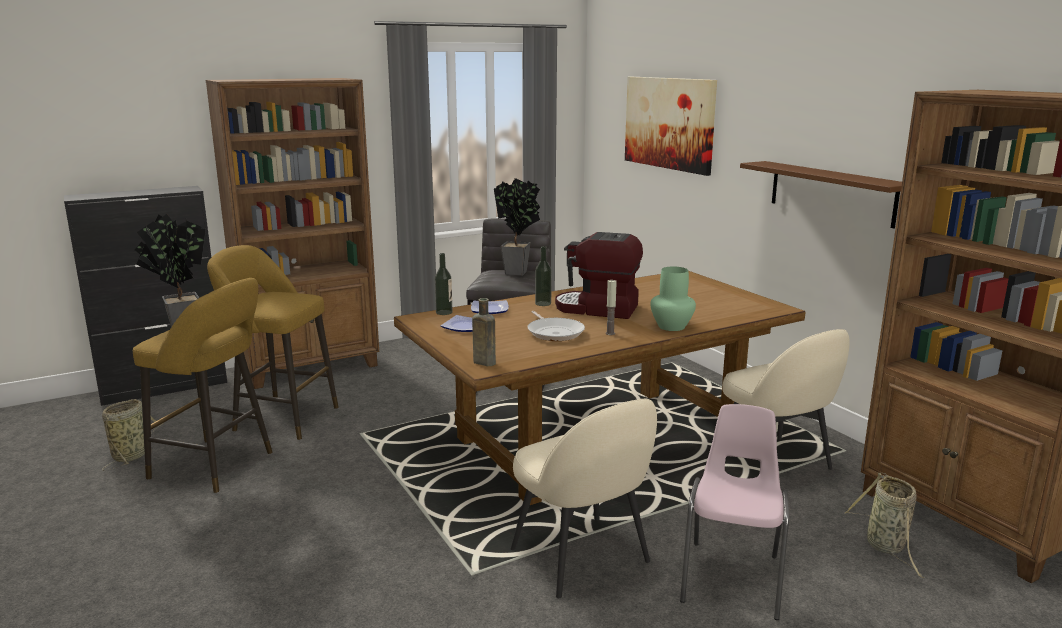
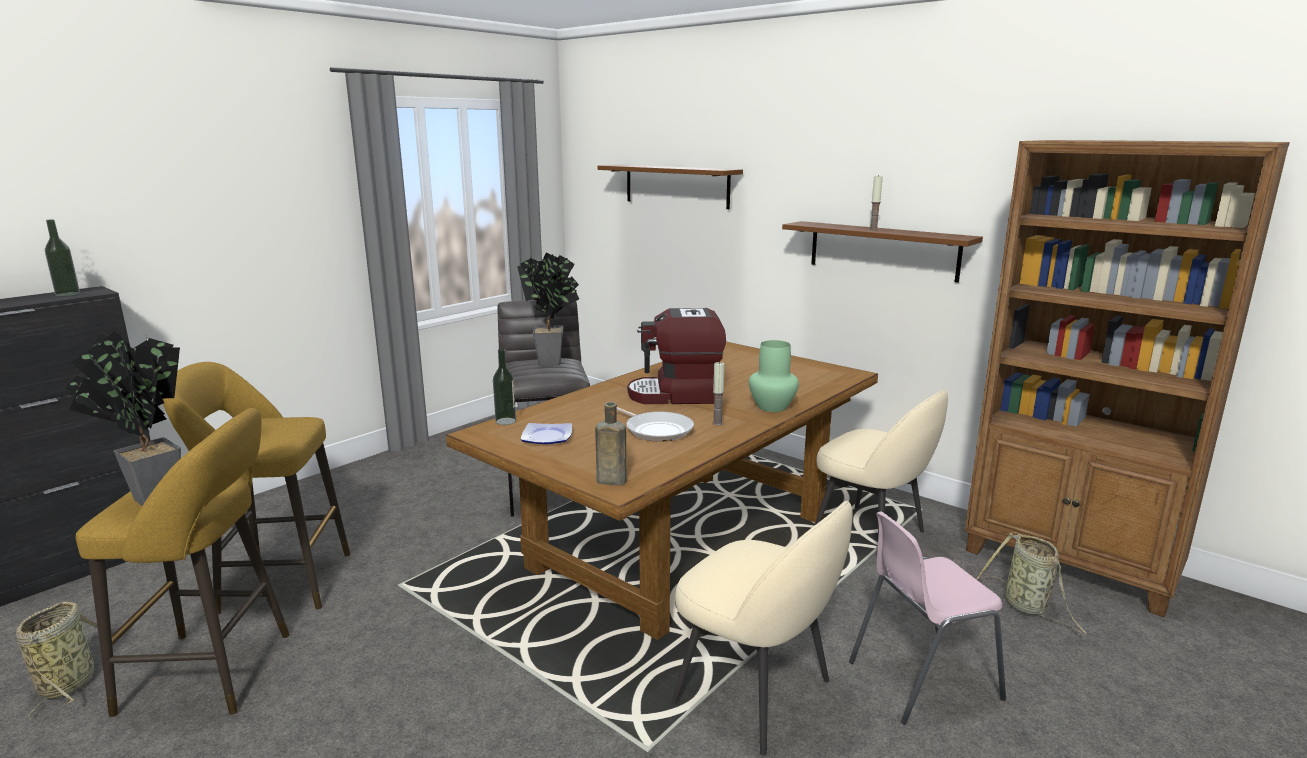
camera: 20 degrees left, 0 degrees up
(311, 367) = (286, 506): brown bookcase -> none
(489, 309) = (556, 411): plate -> none
(543, 303) = (612, 396): bottle -> bottle (67, 294)
(669, 123) = (676, 186): picture -> brown shelf
(733, 578) = (921, 679): pink chair -> pink chair turned 105 degrees counterclockwise
(817, 172) = (873, 230): none -> candle

